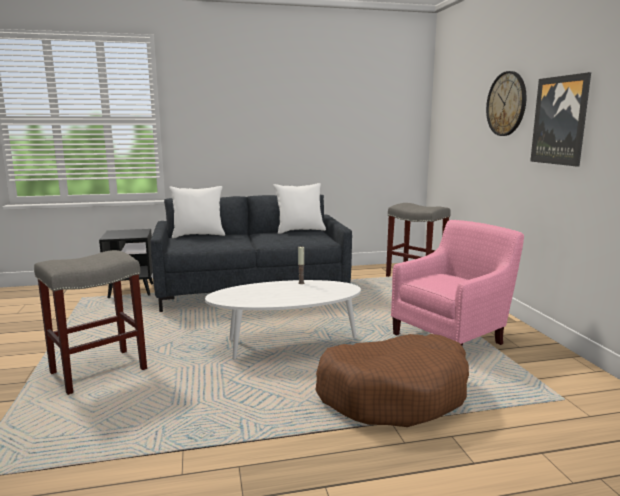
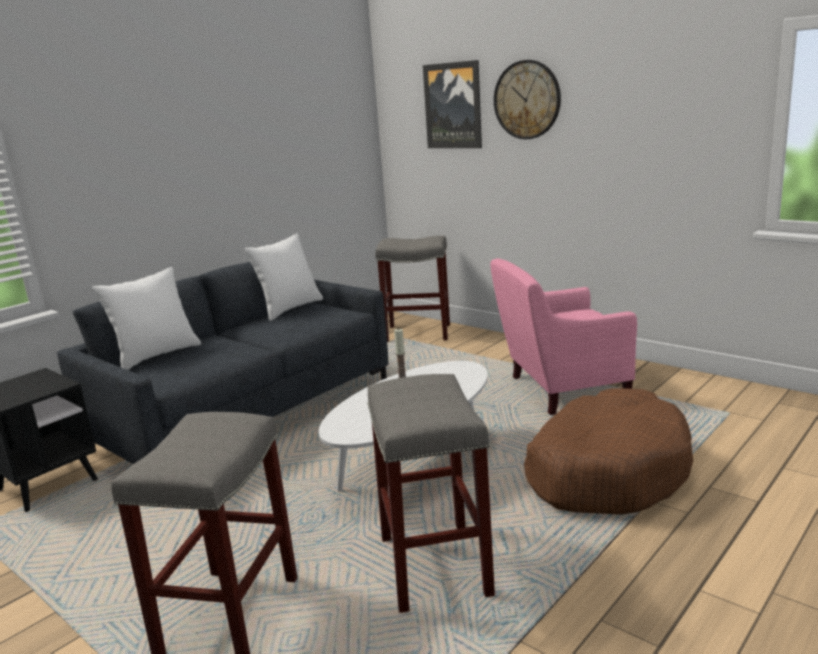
camera: 35 degrees left, 5 degrees up
(209, 395) = (435, 566): none -> grey stool
(451, 337) = (560, 389): pink armchair -> pink armchair turned 120 degrees counterclockwise
(560, 120) = (619, 118): picture -> picture (453, 106)

